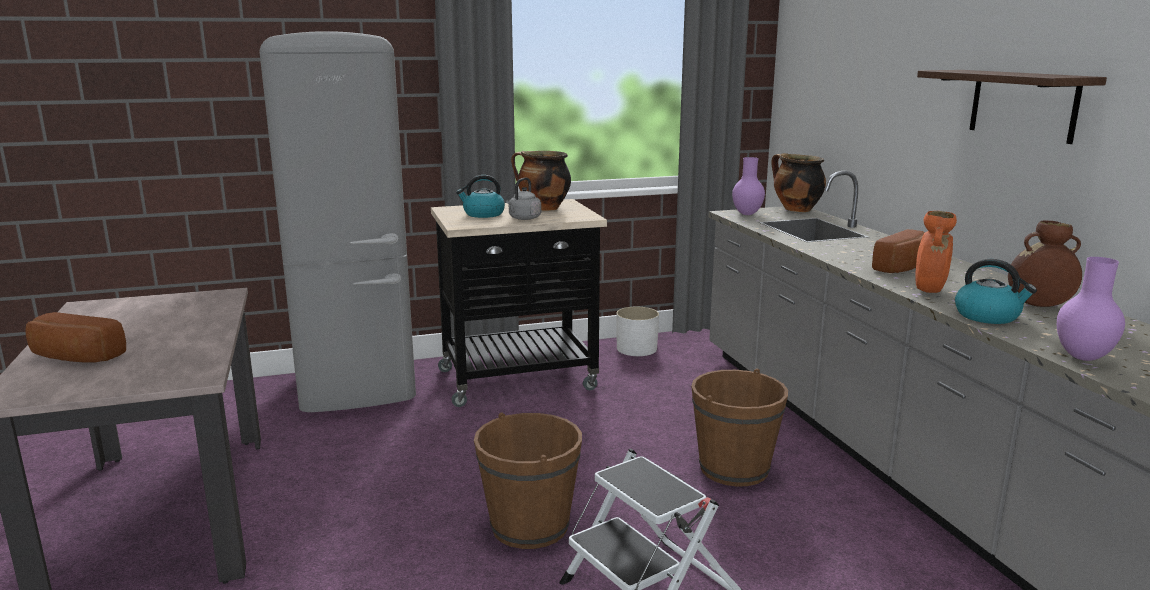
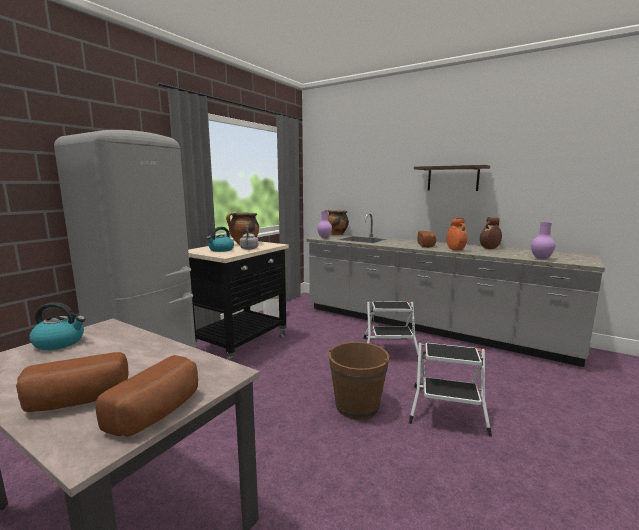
camera: 40 degrees left, 5 degrees down
(91, 388) = (159, 412): none -> bread
(734, 469) = (388, 348): brown bucket -> step ladder
(988, 316) = (490, 253): kettle -> kettle (60, 342)

